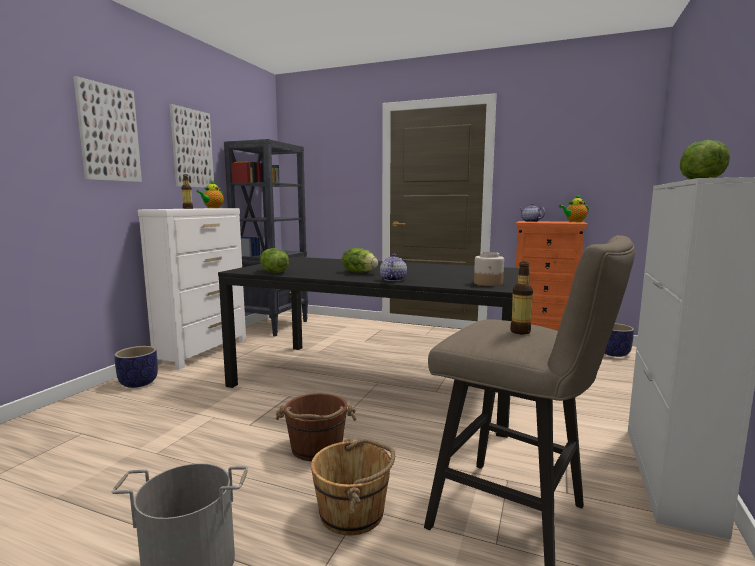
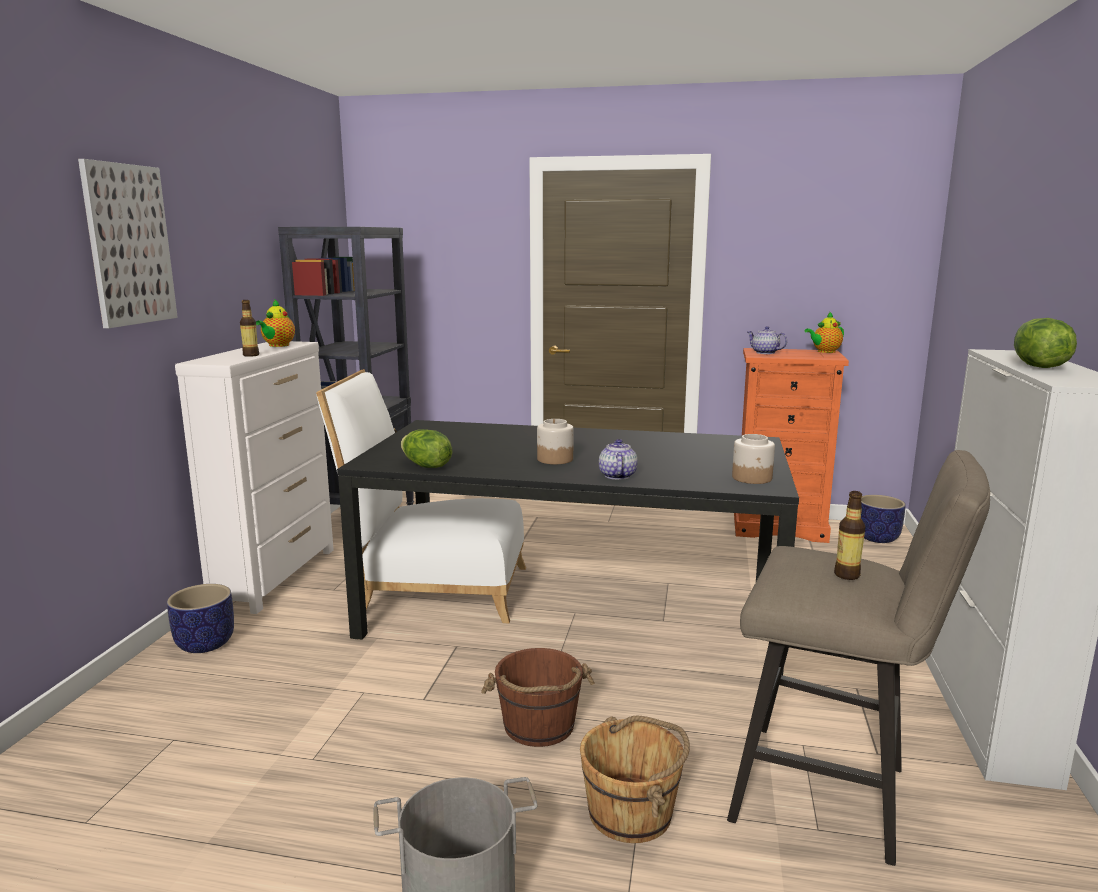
camera: 10 degrees left, 5 degrees up
(192, 148) = (237, 247): picture -> none
(293, 364) = (434, 589): none -> white chair
(359, 272) = (555, 459): lettuce -> jar

